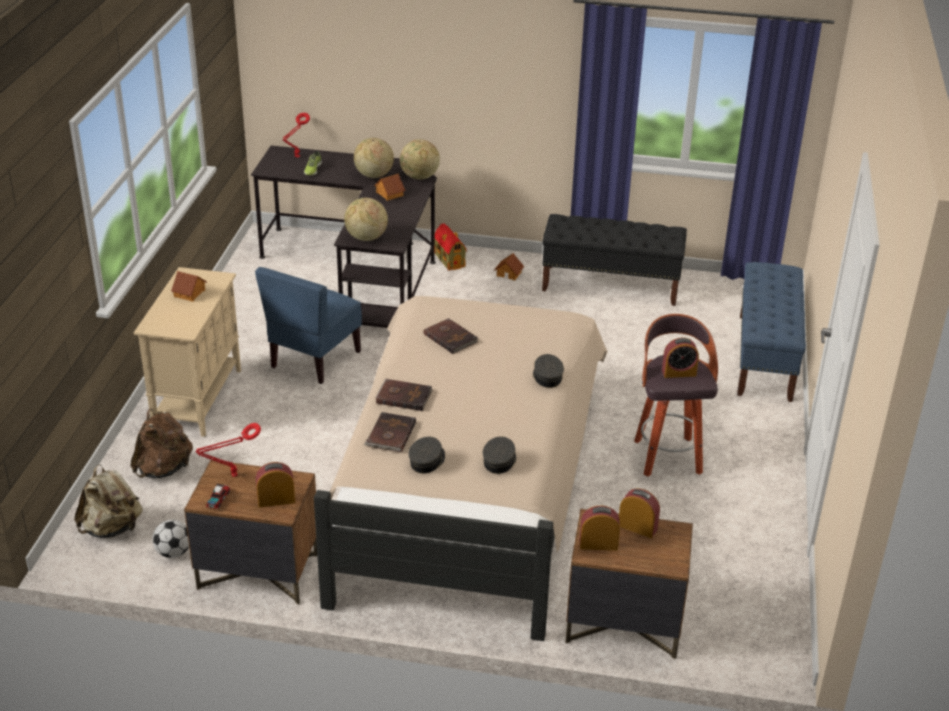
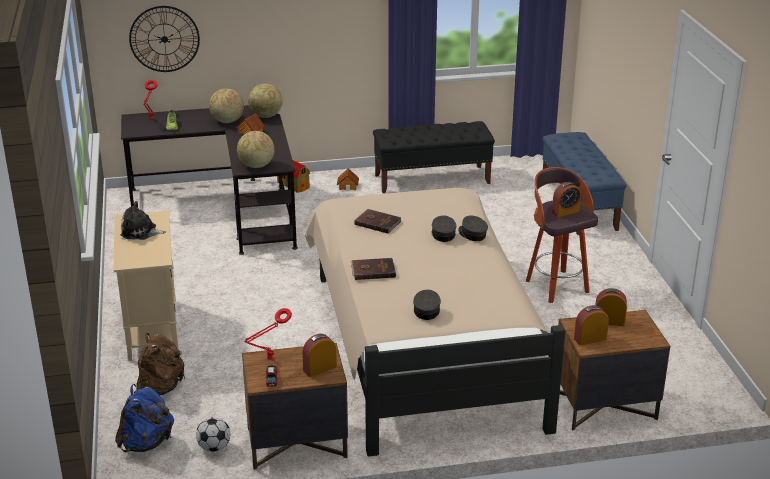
camera: 20 degrees left, 5 degrees down
(112, 528) = (146, 443): beige backpack -> blue backpack
(190, 293) = (140, 232): toy house -> plush toy
(314, 359) = (232, 278): blue chair -> none
(322, 69) = (164, 39): none -> wall clock
(390, 434) = (383, 299): brown book -> none
(499, 461) = (481, 298): grey cap -> grey cap (443, 234)

